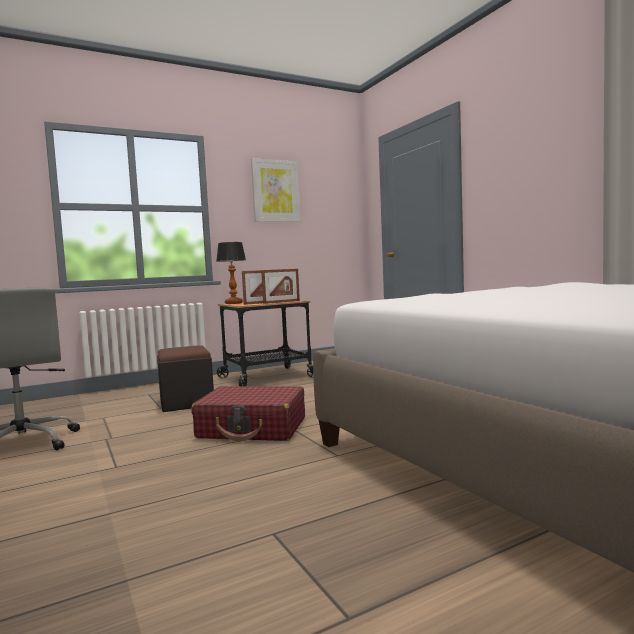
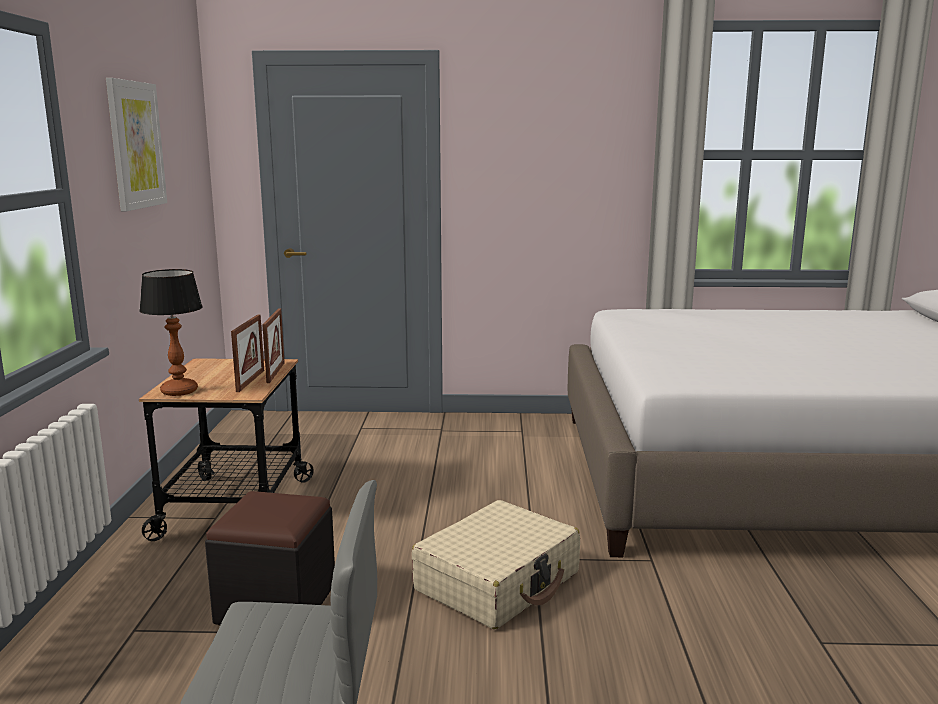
camera: 60 degrees left, 10 degrees up
(253, 428) = (498, 581): red suitcase -> beige suitcase

